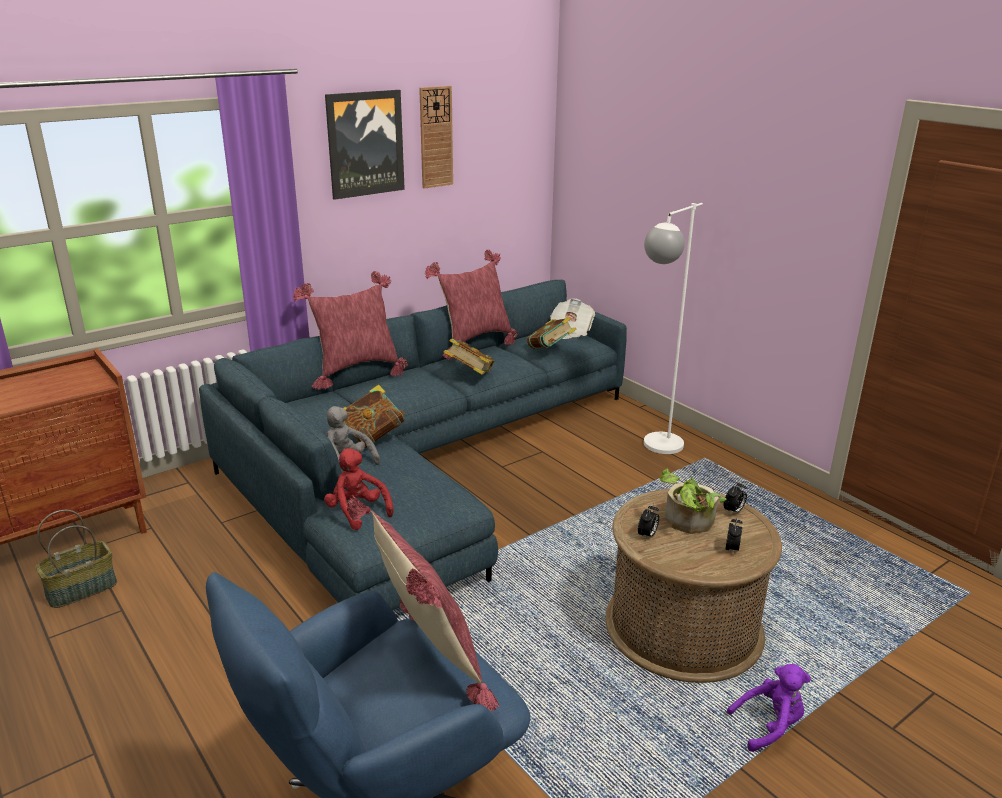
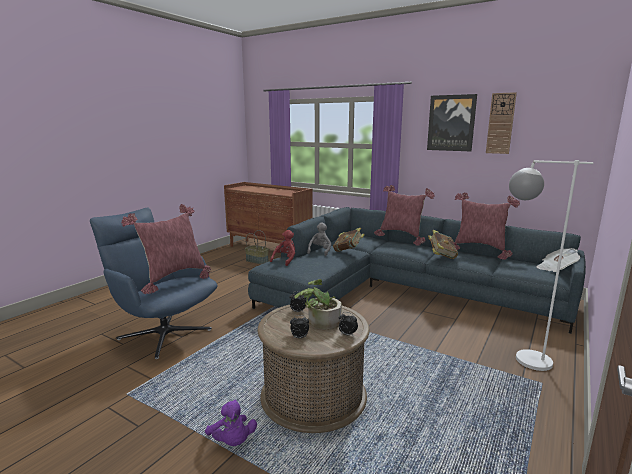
camera: 70 degrees right, 10 degrees down
(550, 351) = (512, 268): book -> none

